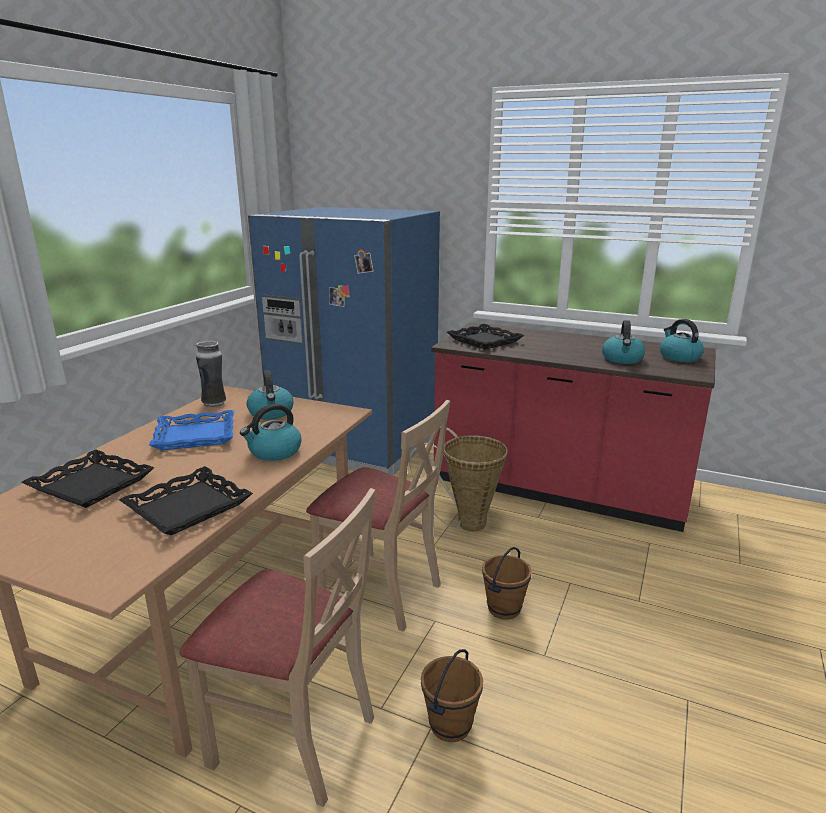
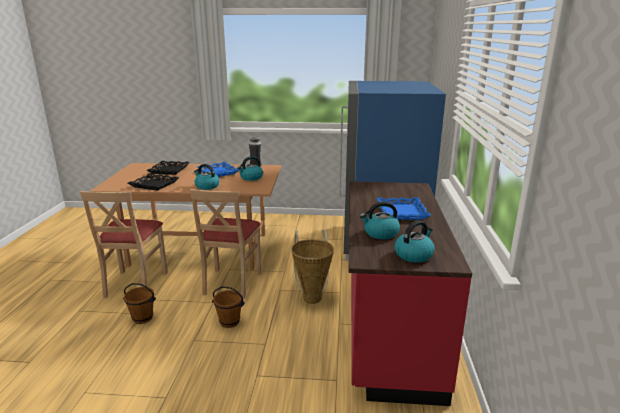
camera: 70 degrees right, 0 degrees up
(485, 341) = (380, 191): black tray -> none
(561, 344) = (401, 212): none -> blue tray

